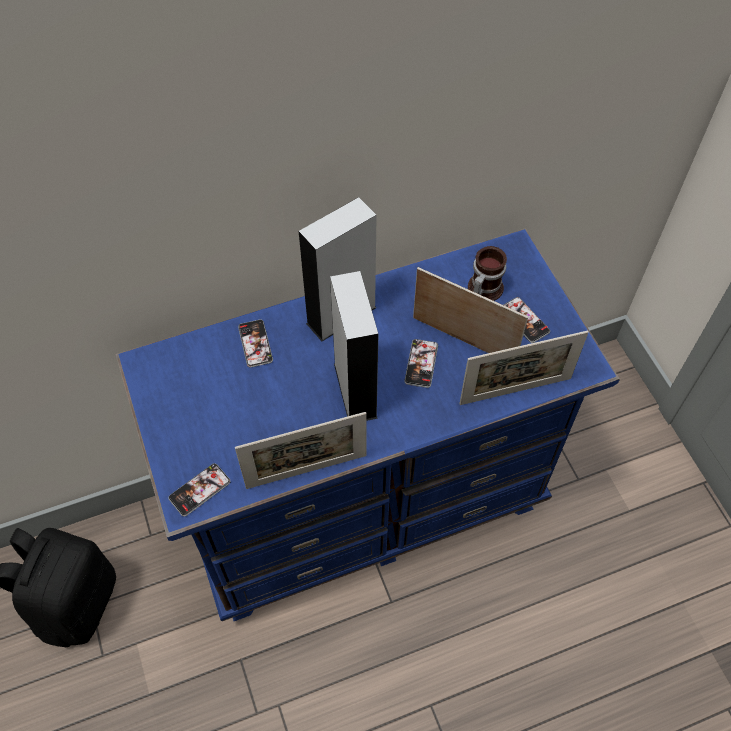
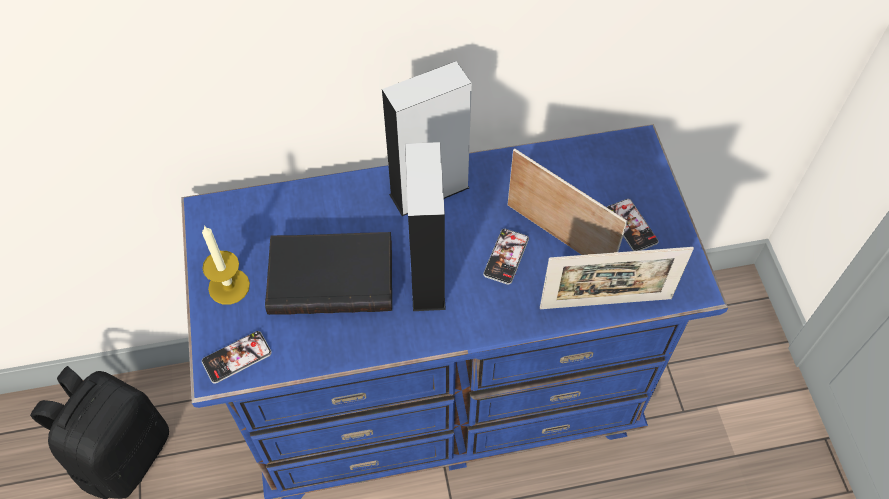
camera: 10 degrees right, 0 degrees up
(178, 428) = (229, 286): none -> candle
(255, 343) = (330, 208): phone -> none
(270, 403) = (332, 275): none -> black book
(306, 471) = (355, 355): picture frame -> none
(482, 290) = (590, 185): mug -> none

